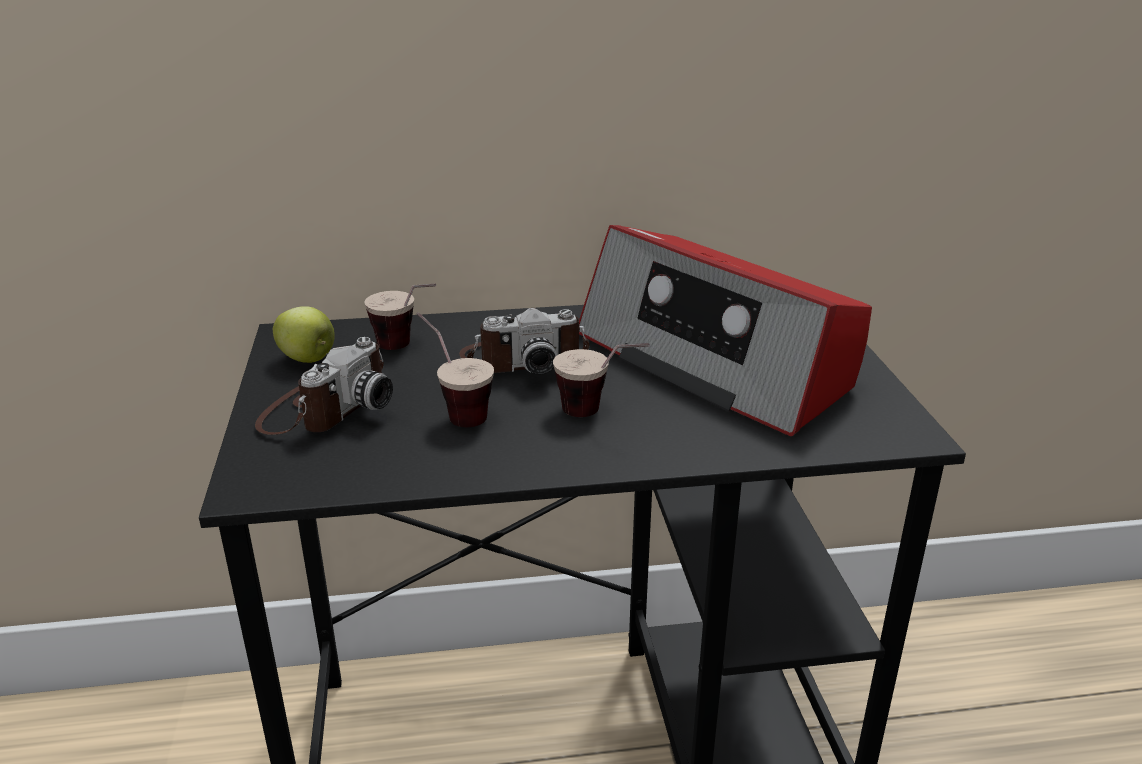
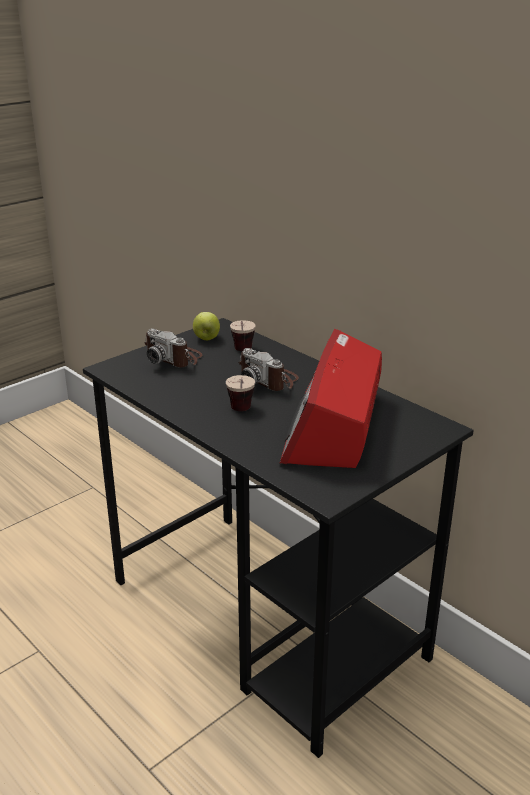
camera: 55 degrees right, 0 degrees up
(325, 408) = (174, 357): camera -> camera turned 45 degrees clockwise
(454, 410) = (204, 381): cup -> none

